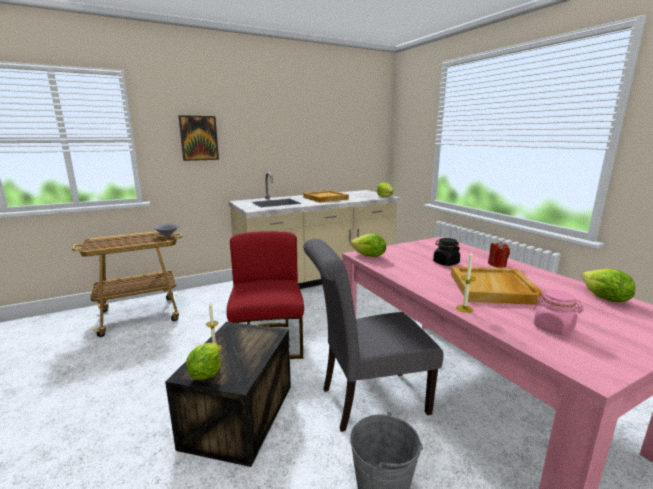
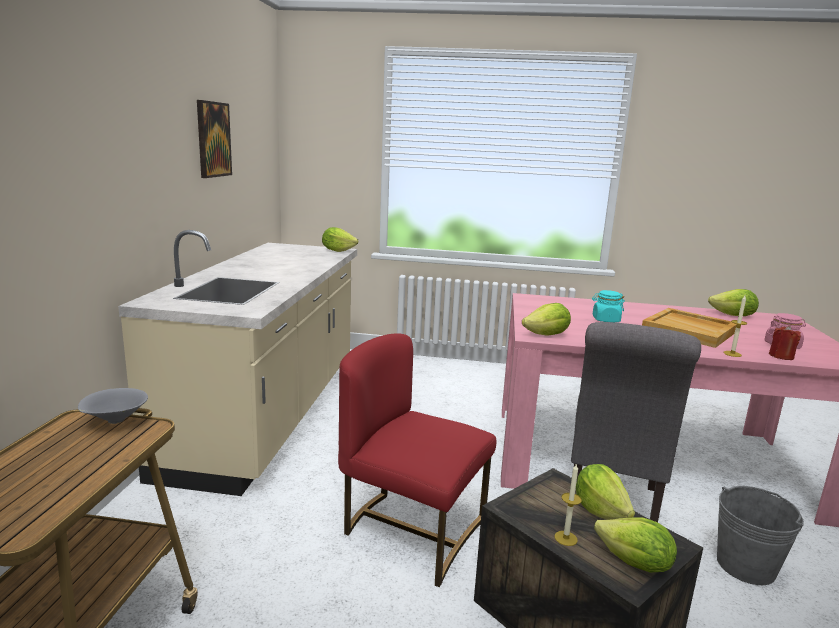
camera: 55 degrees left, 0 degrees up
(199, 138) = (55, 160): picture -> picture (213, 139)
(254, 352) = (601, 510): none -> lettuce
(325, 198) = (273, 267): beige tray -> none
(445, 263) = (605, 320): black jar -> turquoise jar
(497, 264) = (629, 309): red candle -> red candle (781, 356)

